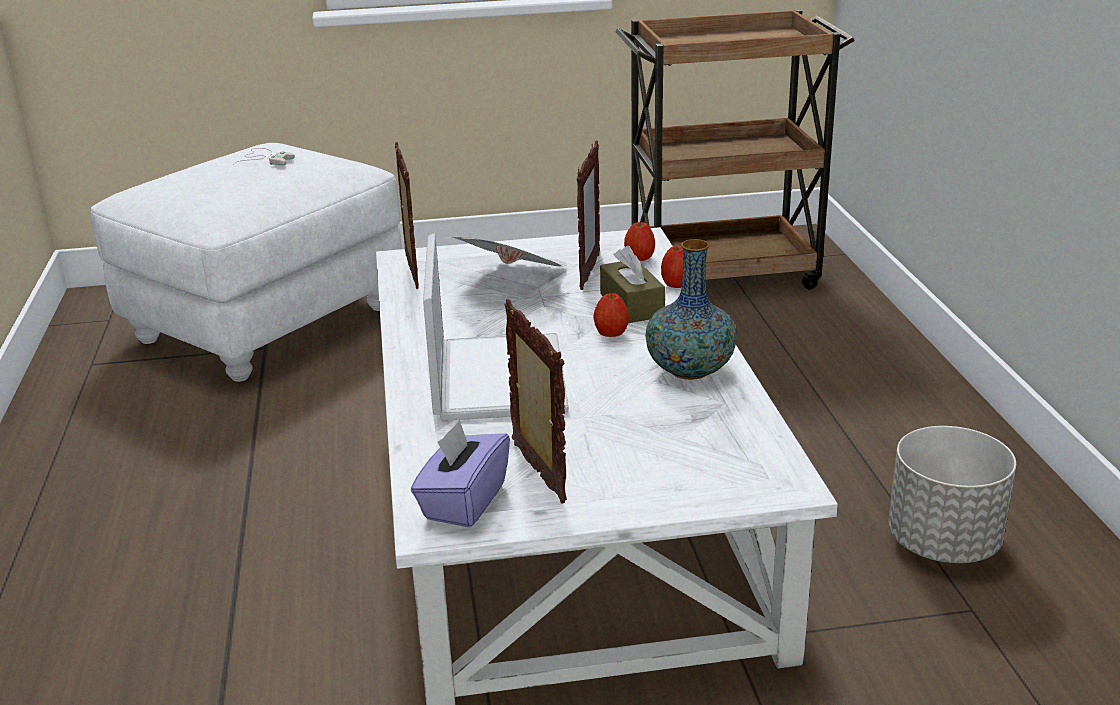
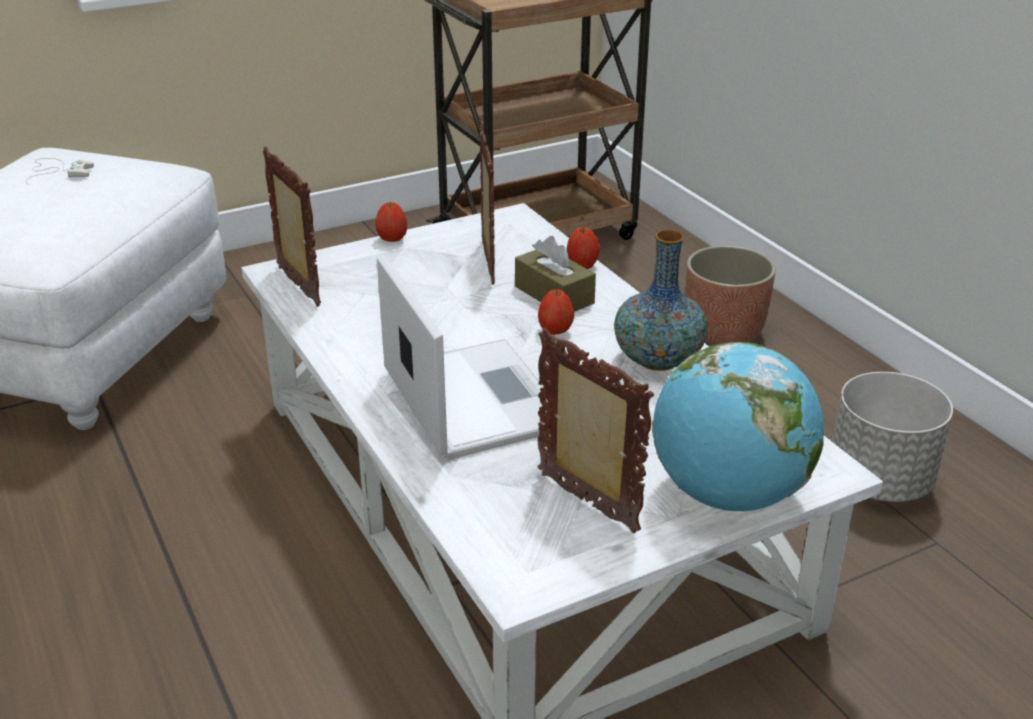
camera: 20 degrees left, 5 degrees up
(463, 502) = (533, 551): purple tissue box -> none
(513, 283) = (417, 286): newspaper -> none
(639, 258) = (527, 241): apple -> apple (392, 239)
(674, 488) = (729, 494): none -> globe
(860, 383) = (724, 331): none -> planter

